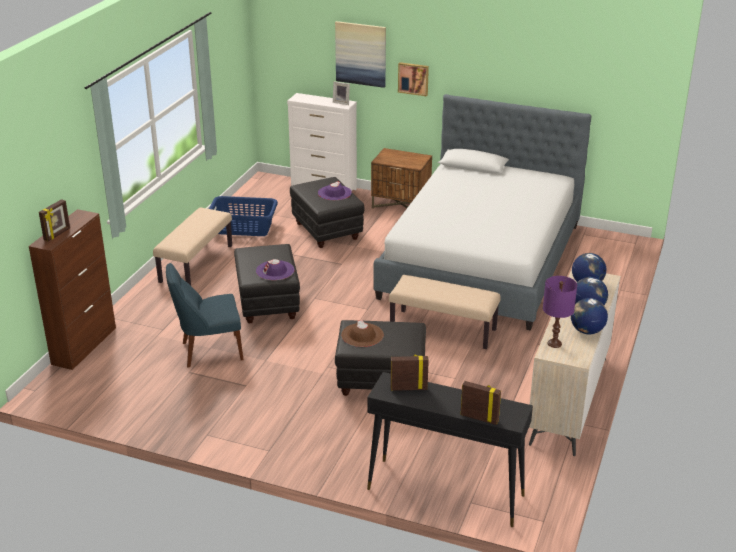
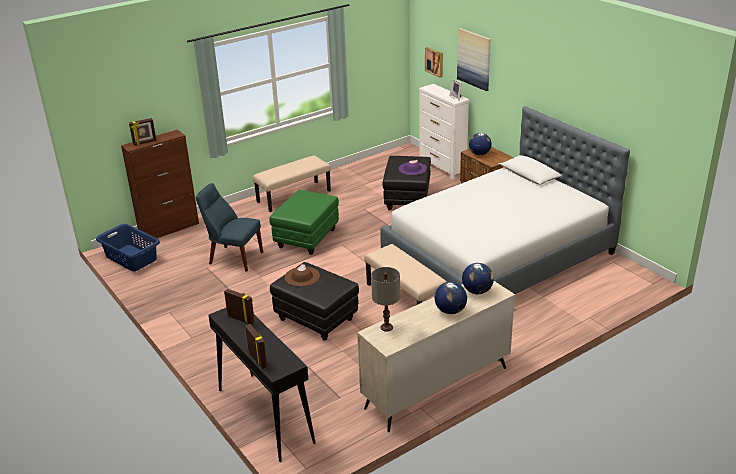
camera: 35 degrees right, 0 degrees up
(243, 227) = (353, 180): blue laundry basket -> blue laundry basket (131, 258)
(267, 304) = (306, 238): black ottoman -> green ottoman
(275, 270) = (302, 212): purple hat -> none
(413, 78) = (507, 87): picture -> picture (434, 62)
(554, 343) = (387, 327): purple table lamp -> grey table lamp
(586, 331) = (425, 327): globe -> globe (479, 154)

